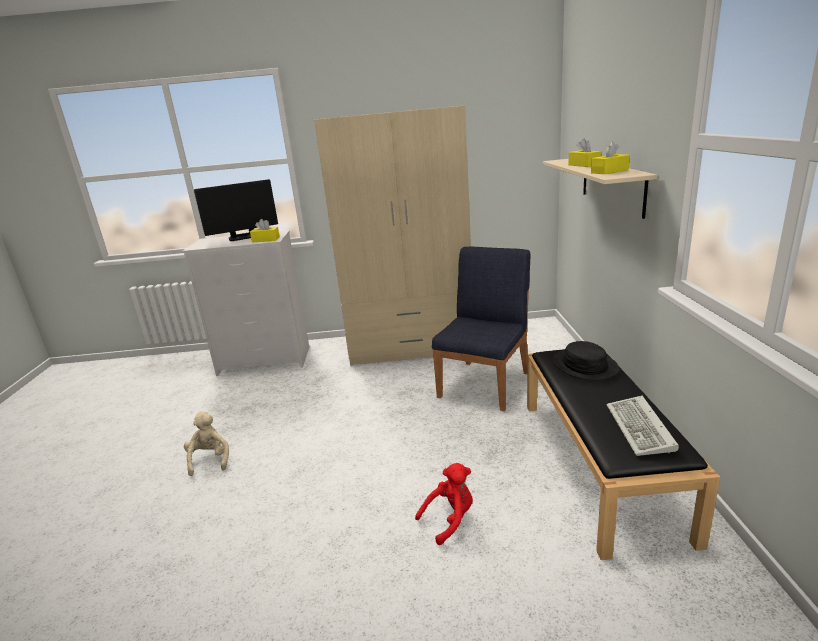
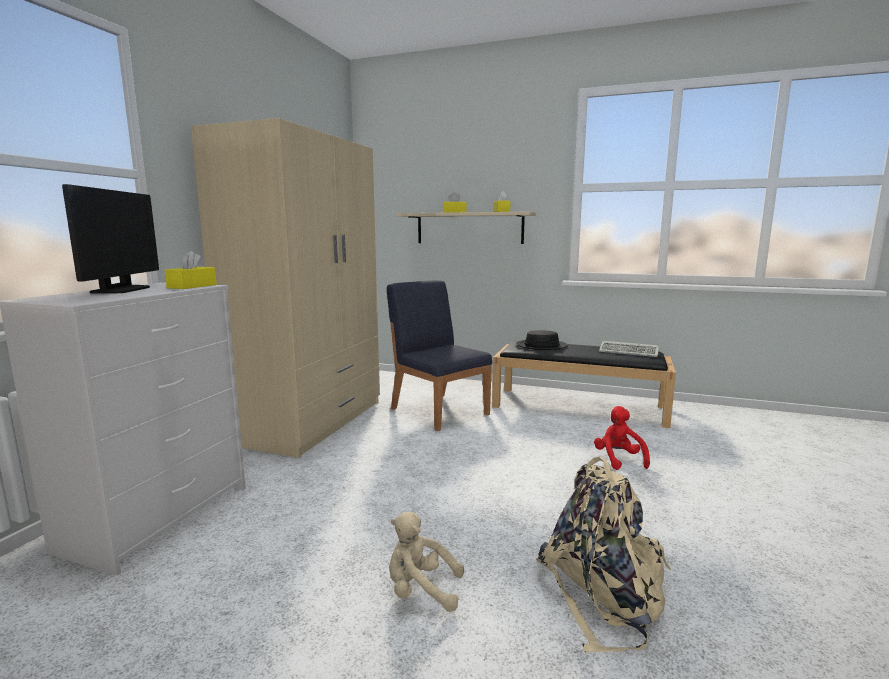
camera: 70 degrees left, 10 degrees down
(211, 537) = (603, 593): none -> beige backpack

